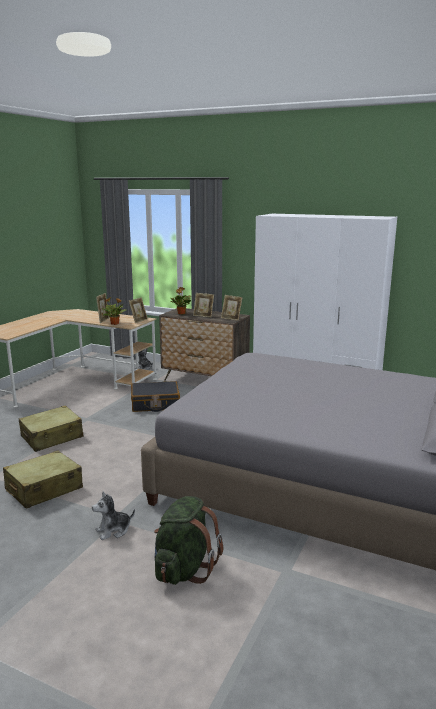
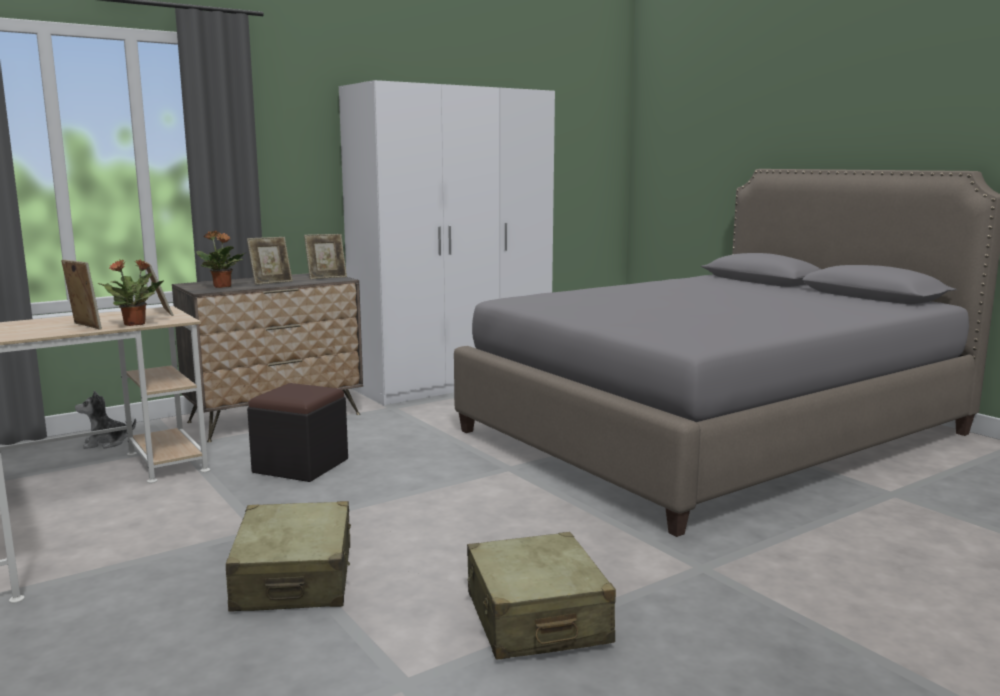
camera: 60 degrees left, 5 degrees down
(113, 530) = (742, 576): plush toy -> none
(155, 404) = (301, 466): black suitcase -> black ottoman
(184, 568) = (871, 546): green backpack -> none

